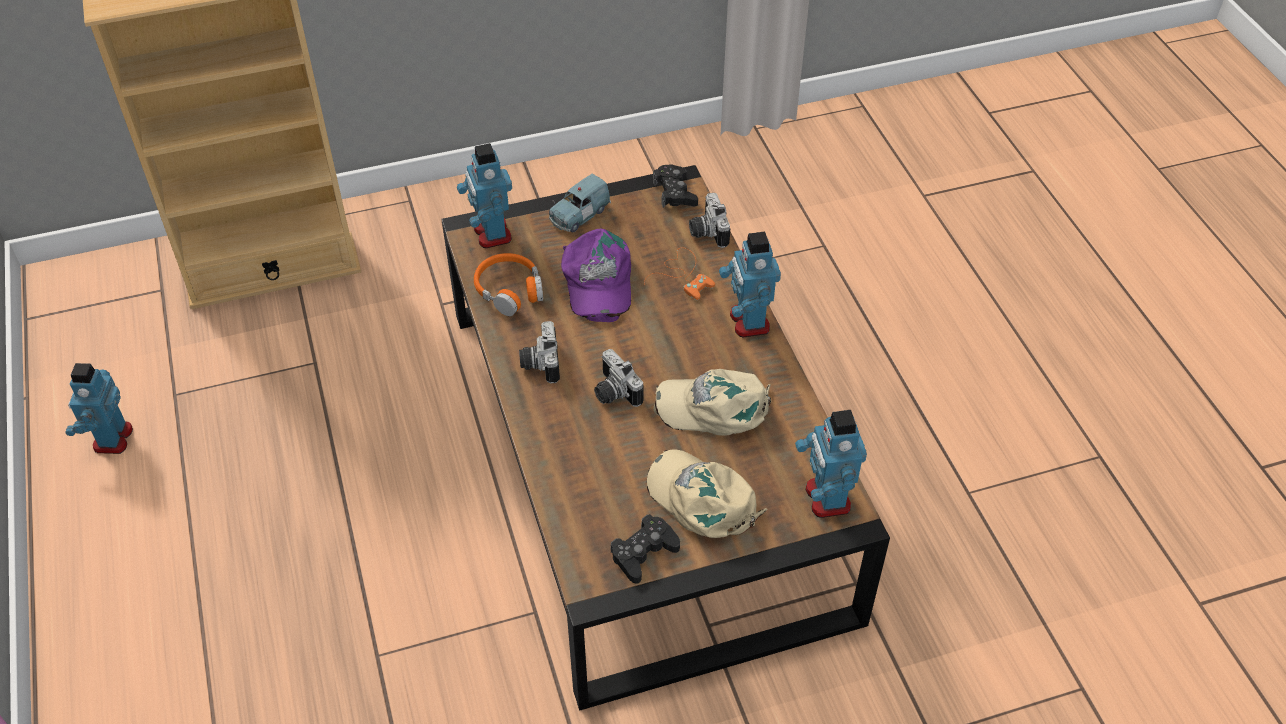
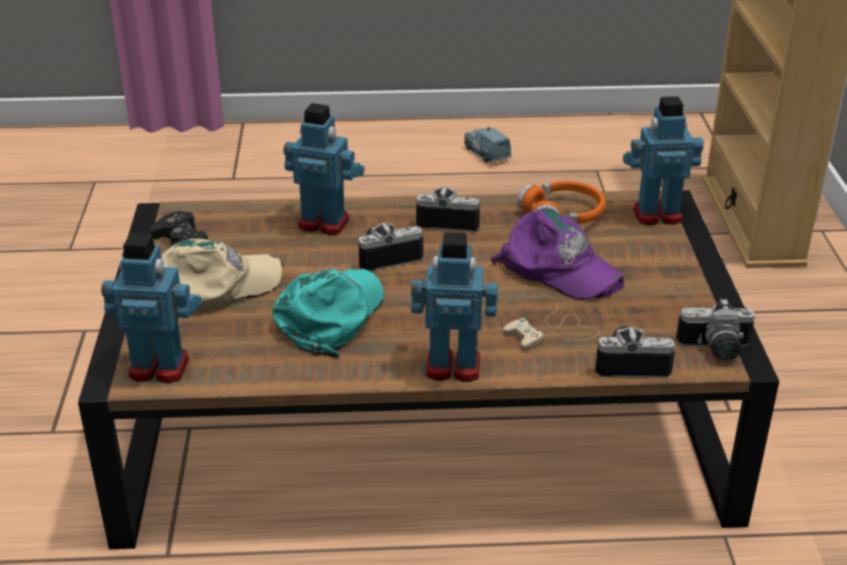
camera: 105 degrees right, 15 degrees down
(112, 438) = (555, 145): toy robot -> toy robot (324, 222)
(579, 215) = (680, 272): blue toy car -> blue toy car (486, 153)
(597, 282) = (559, 269): purple cap -> purple cap turned 150 degrees counterclockwise
(675, 193) = (715, 350): black game controller -> camera
(683, 275) = (552, 330): orange game controller -> beige game controller
(714, 407) = (331, 315): beige cap -> turquoise cap

